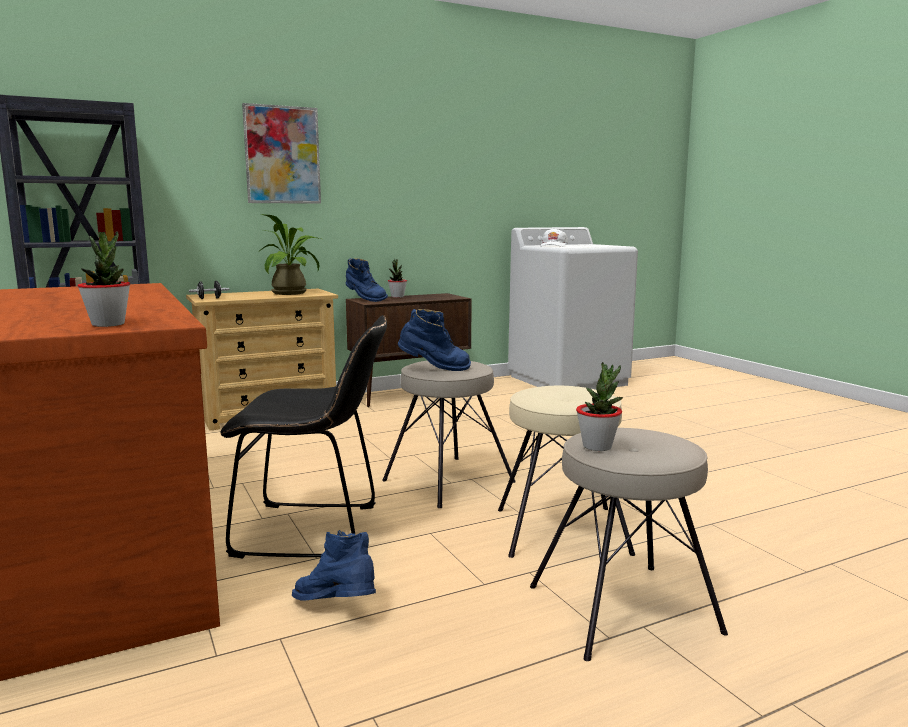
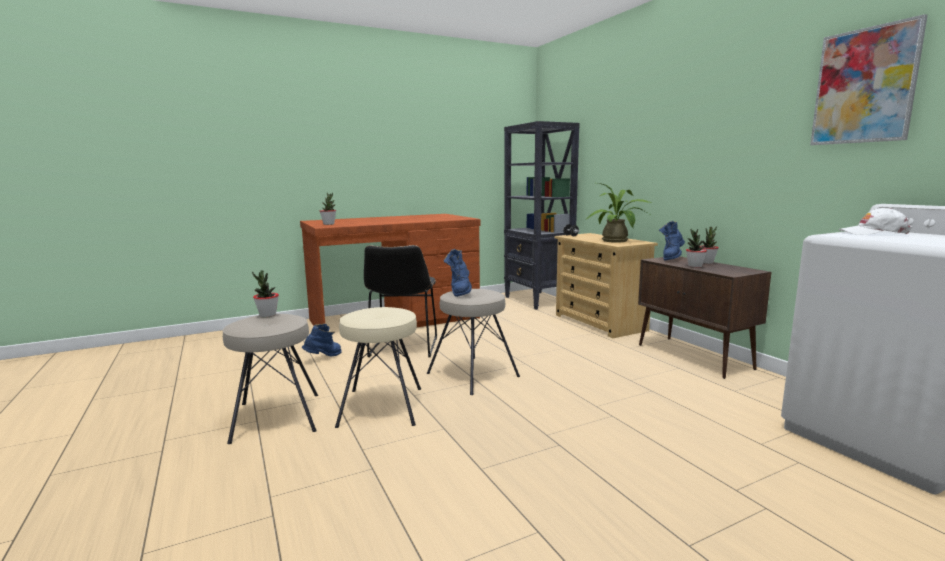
camera: 90 degrees right, 0 degrees up
(282, 155) = (649, 136): picture -> picture (864, 86)
(416, 299) = (694, 266): none -> potted plant

